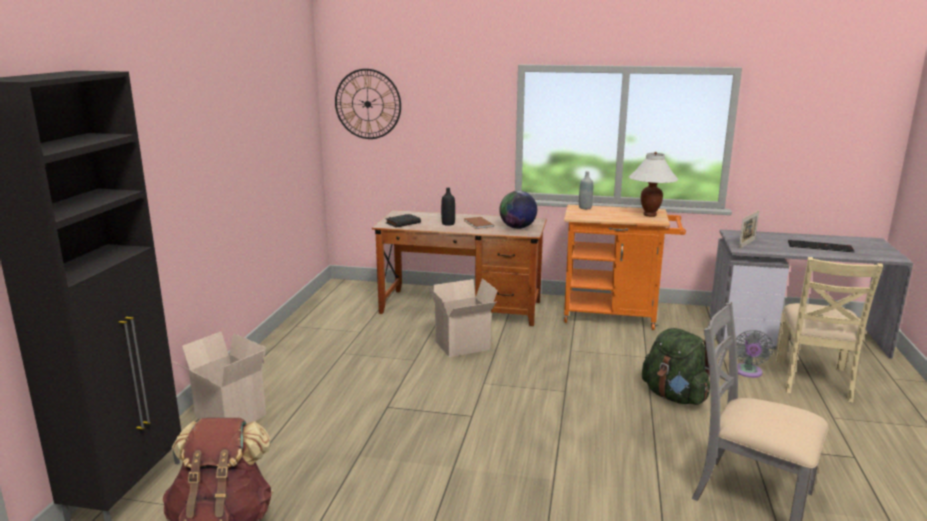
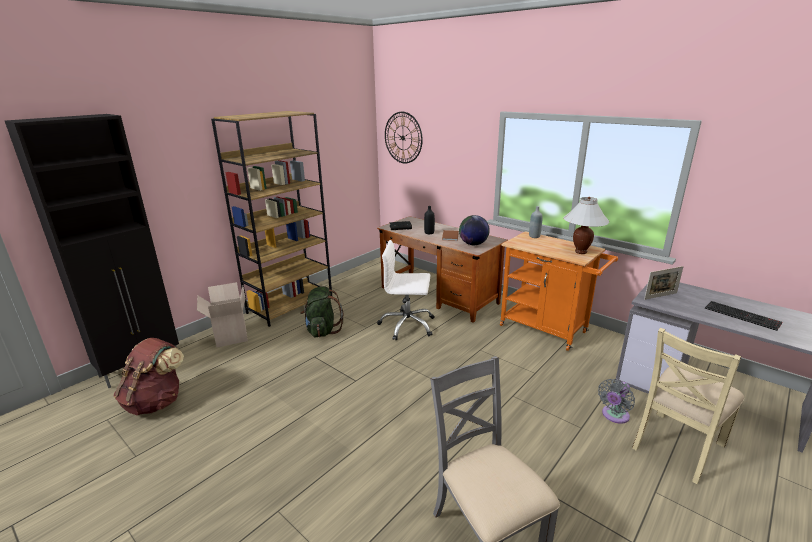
camera: 30 degrees right, 5 degrees up
(273, 360) = (290, 305): none -> brown bookcase
(462, 346) = (407, 325): cardboard box -> white office chair
(674, 396) = (520, 416): green backpack -> green backpack (322, 330)

